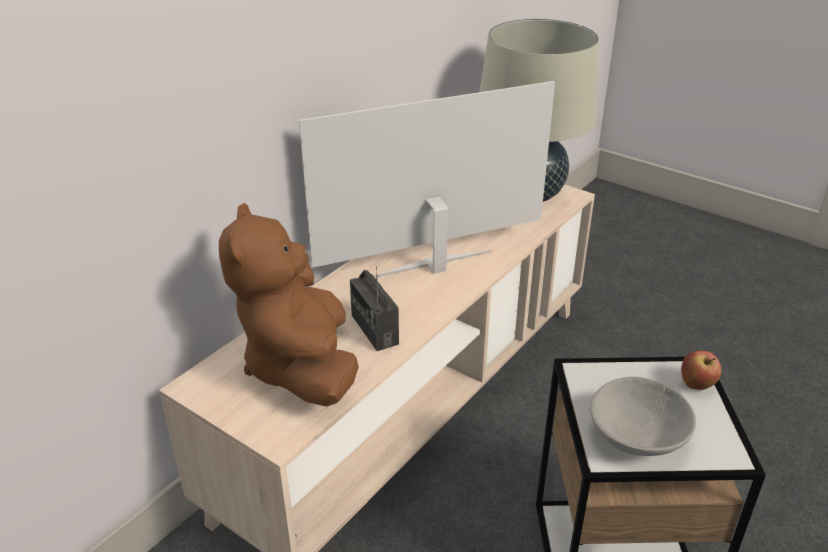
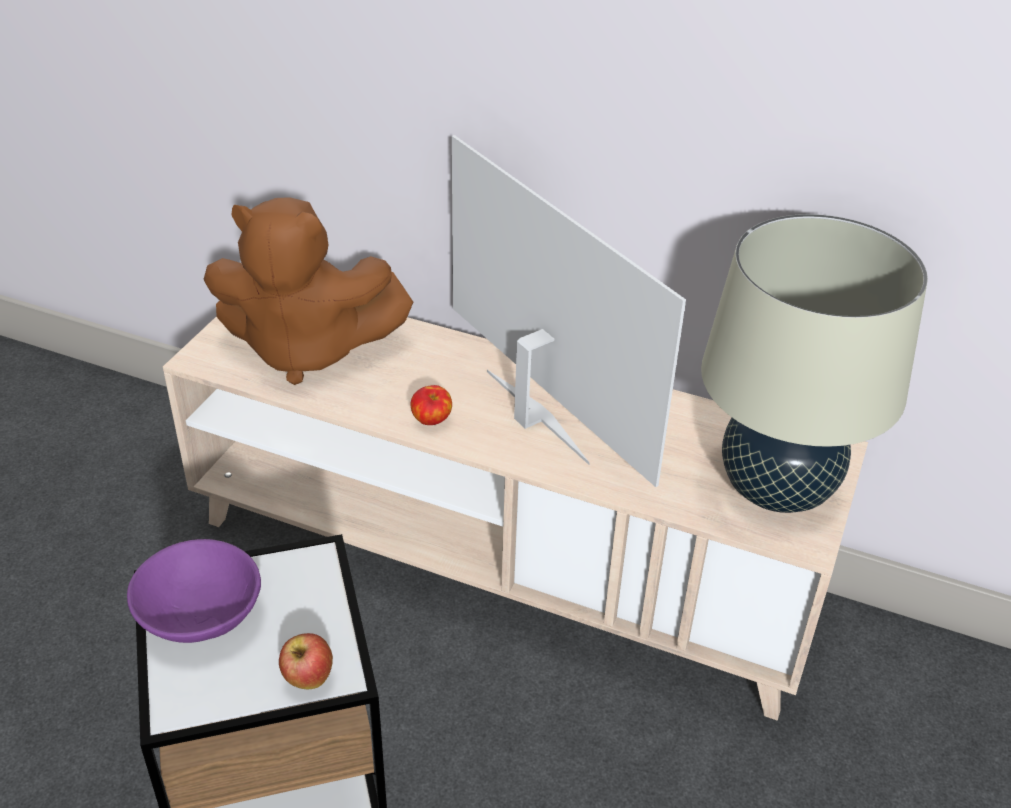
camera: 75 degrees right, 5 degrees up
(300, 366) = (306, 350): brown plush toy -> brown plush toy turned 150 degrees counterclockwise
(374, 329) = (382, 388): radio -> none
(423, 310) = (432, 420): none -> apple
(637, 437) = (200, 616): grey bowl -> purple bowl

